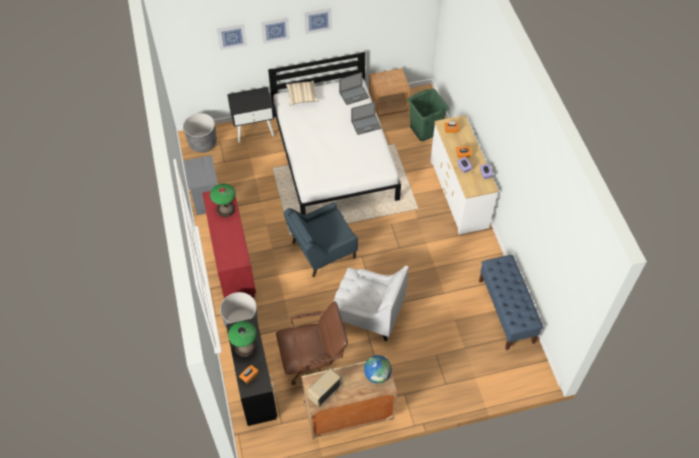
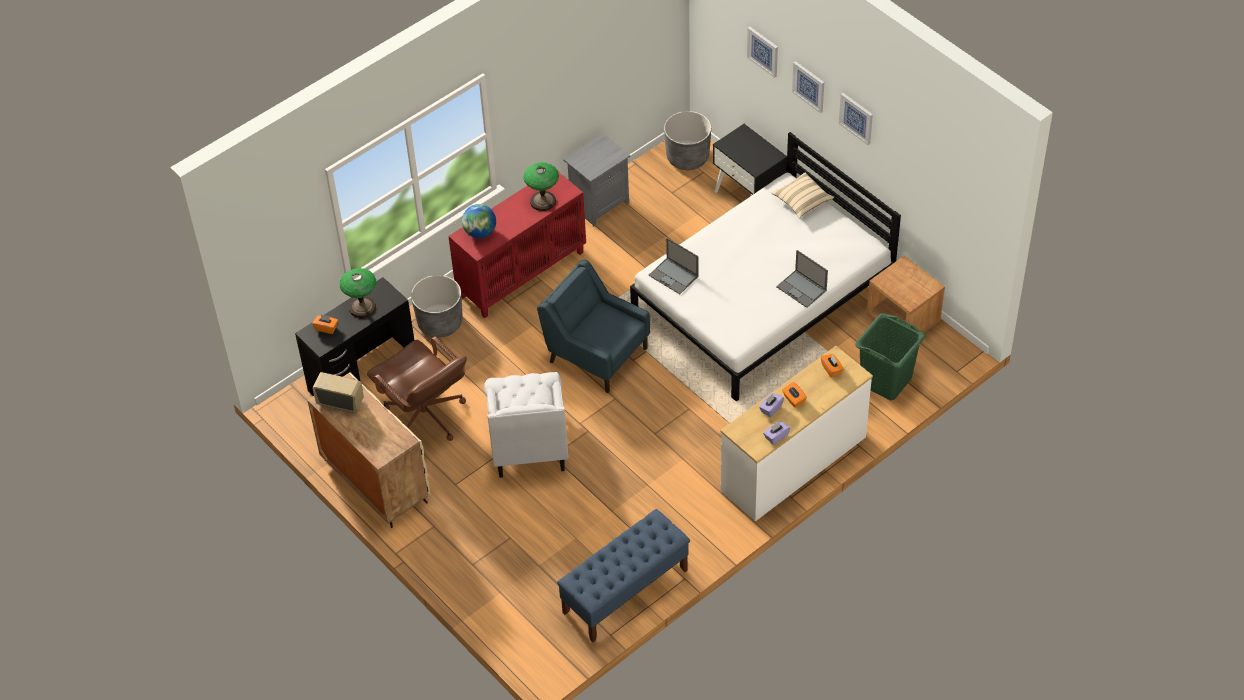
camera: 65 degrees right, 5 degrees down
(354, 95) = (846, 253): laptop -> laptop (674, 276)
(377, 375) = (390, 442): globe -> globe (480, 233)

